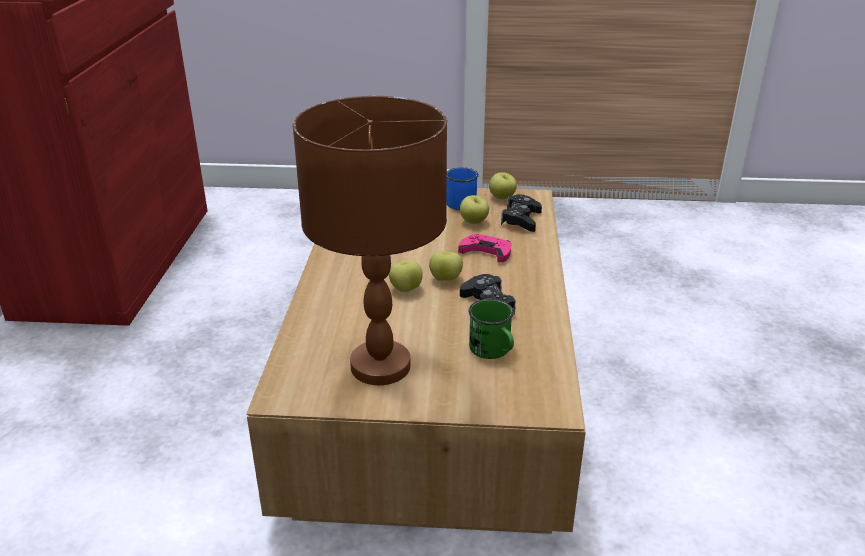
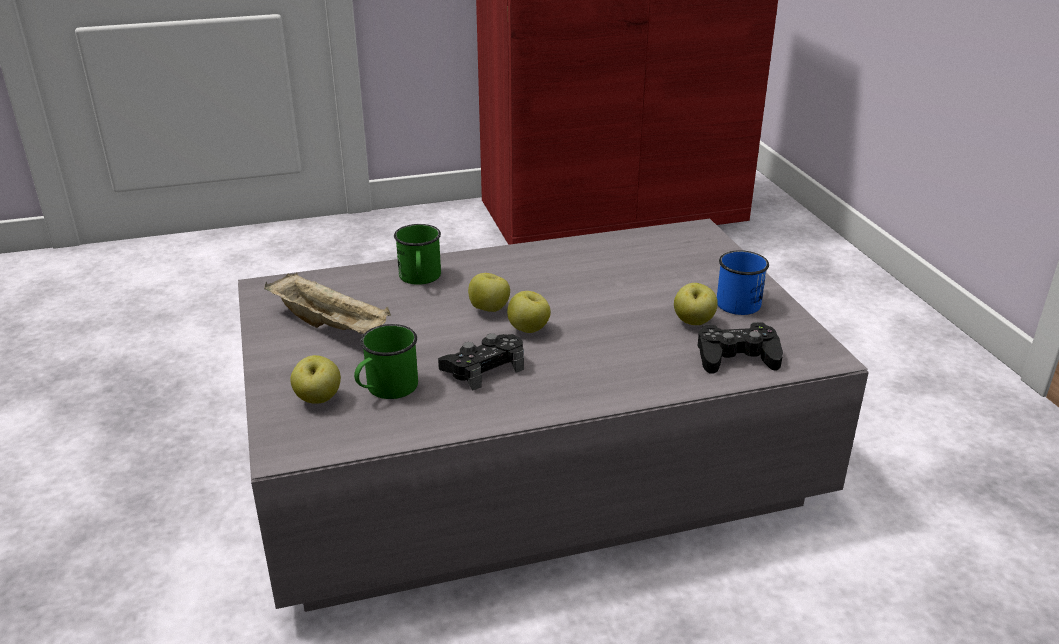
camera: 70 degrees right, 0 degrees up
(331, 311) = (420, 278): none -> green mug
(380, 366) = (331, 325): brown table lamp -> beige tray
(432, 385) = (527, 459): brown coffee table -> grey coffee table
(486, 251) = (619, 345): pink game controller -> none
(502, 198) = (790, 331): apple -> apple (318, 399)

